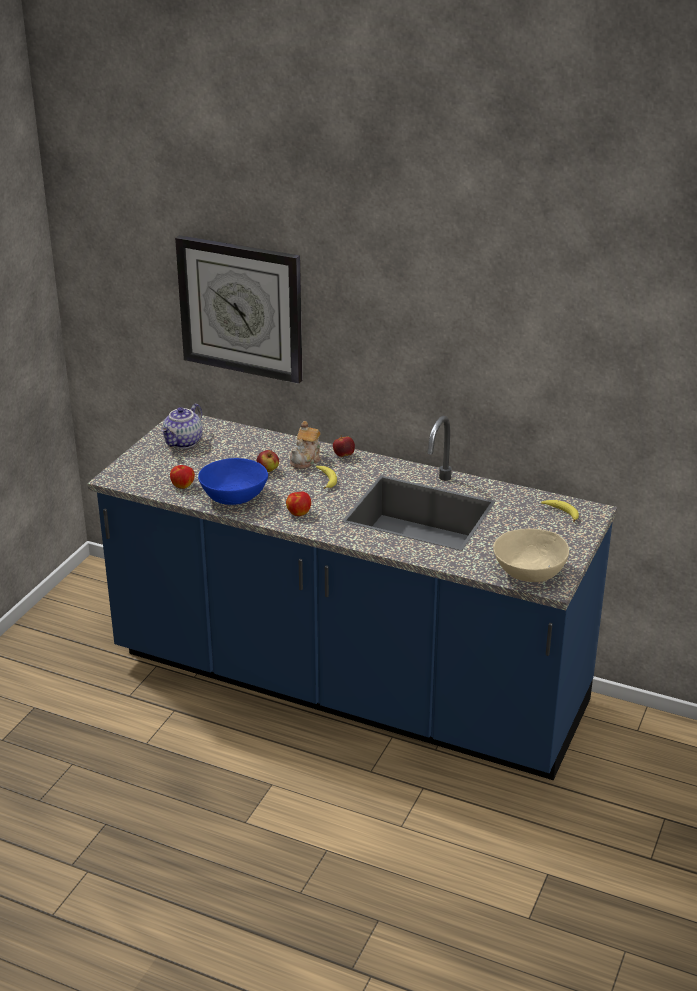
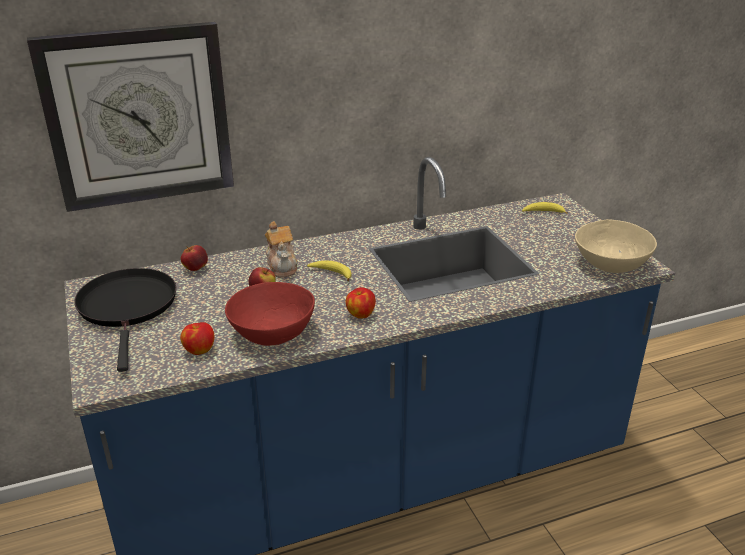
camera: 45 degrees left, 0 degrees up
(184, 442) = (128, 307): teapot -> black frying pan
(233, 496) = (271, 332): blue bowl -> red bowl
(343, 455) = (309, 247): apple -> apple (196, 268)

